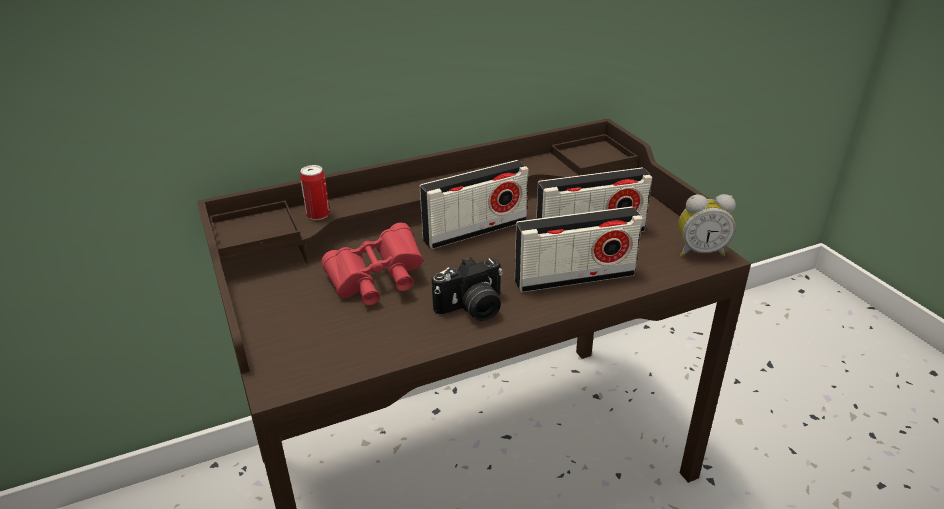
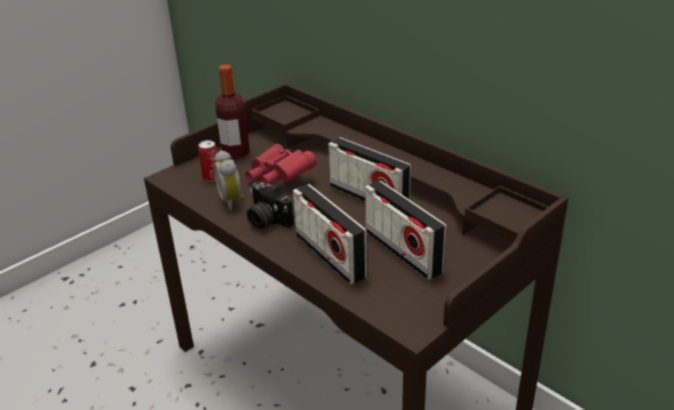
camera: 70 degrees right, 0 degrees up
(274, 306) = (235, 153): none -> bottle
(318, 215) = (318, 127): can -> can (211, 177)
(700, 251) = (415, 318): alarm clock -> alarm clock (232, 200)

